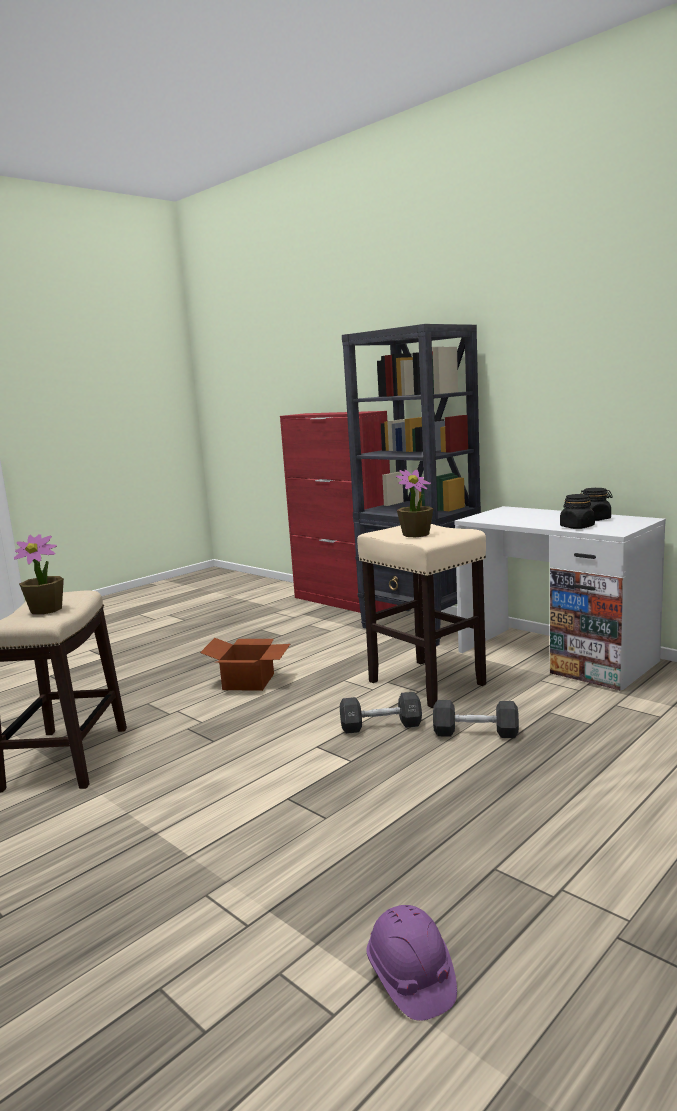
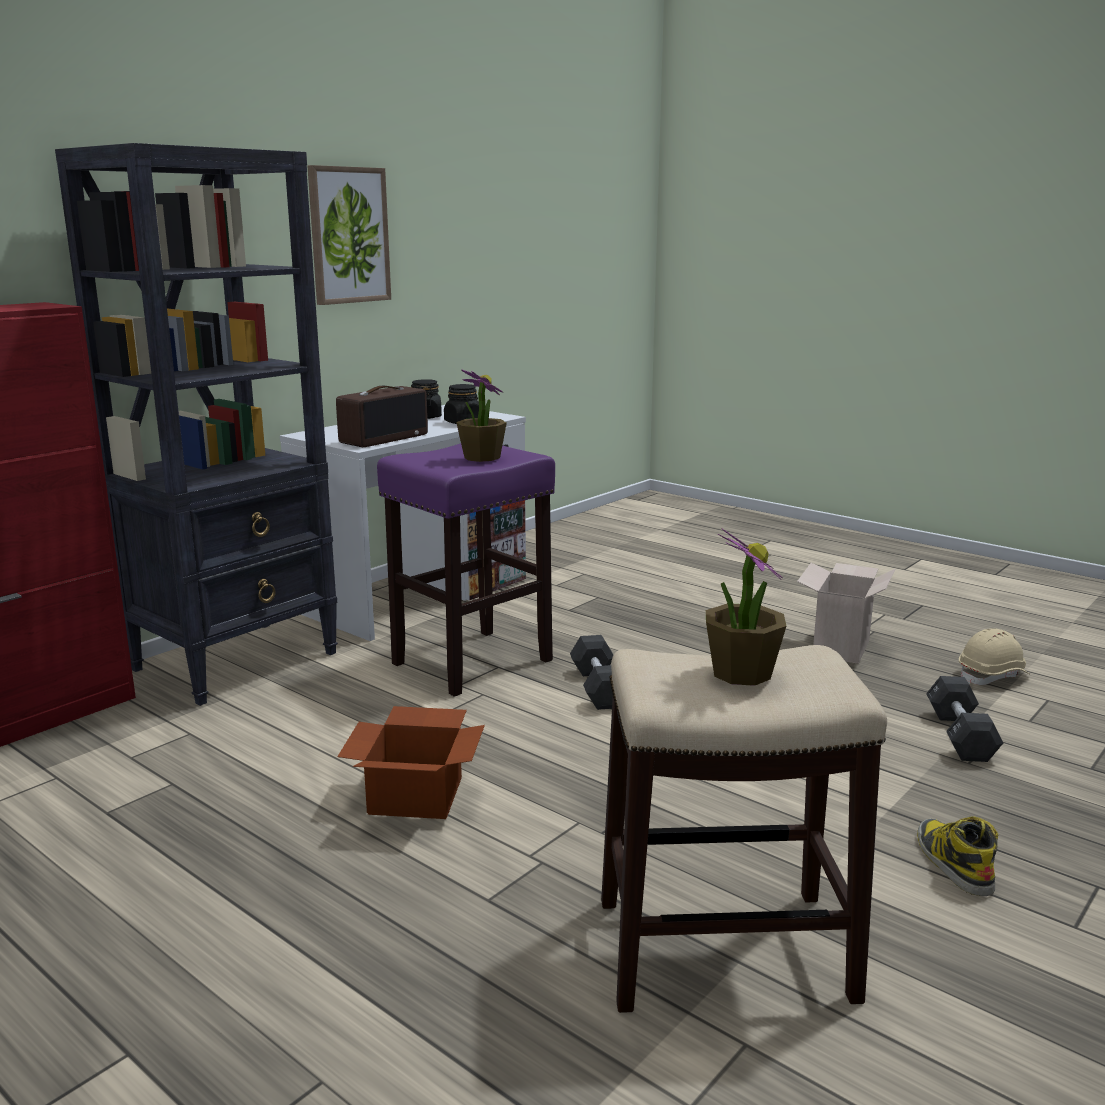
camera: 95 degrees left, 5 degrees up
(78, 849) = (952, 862): none -> boot
(411, 978) = (993, 676): purple hard hat -> beige hard hat
(425, 682) = (471, 662): beige stool -> purple stool
(475, 733) = (617, 642): black dumbbell -> black dumbbell (960, 736)
(490, 858) = (839, 647): none -> cardboard box
(501, 519) = (384, 438): none -> radio
(576, 368) = (348, 235): none -> picture

